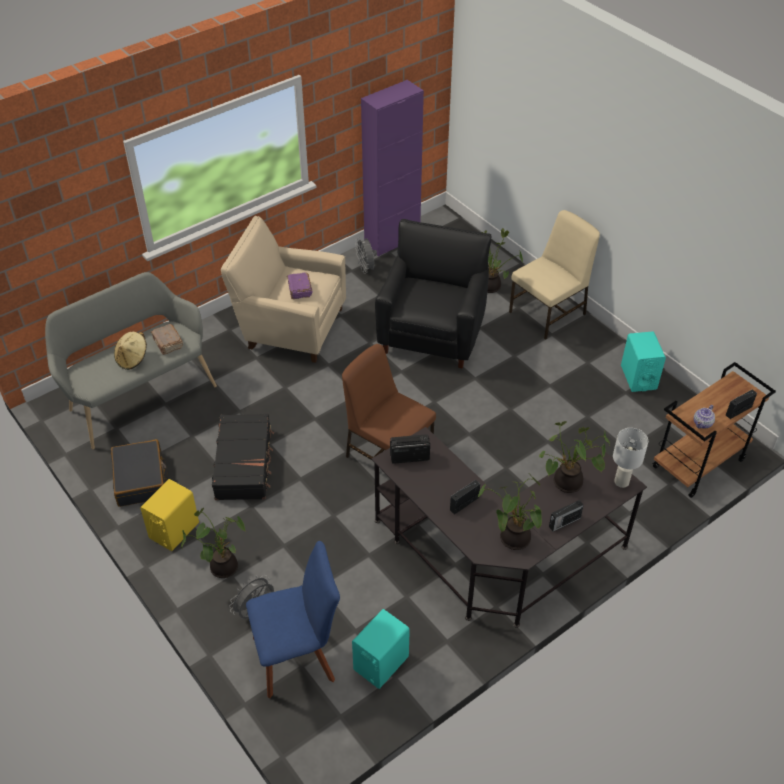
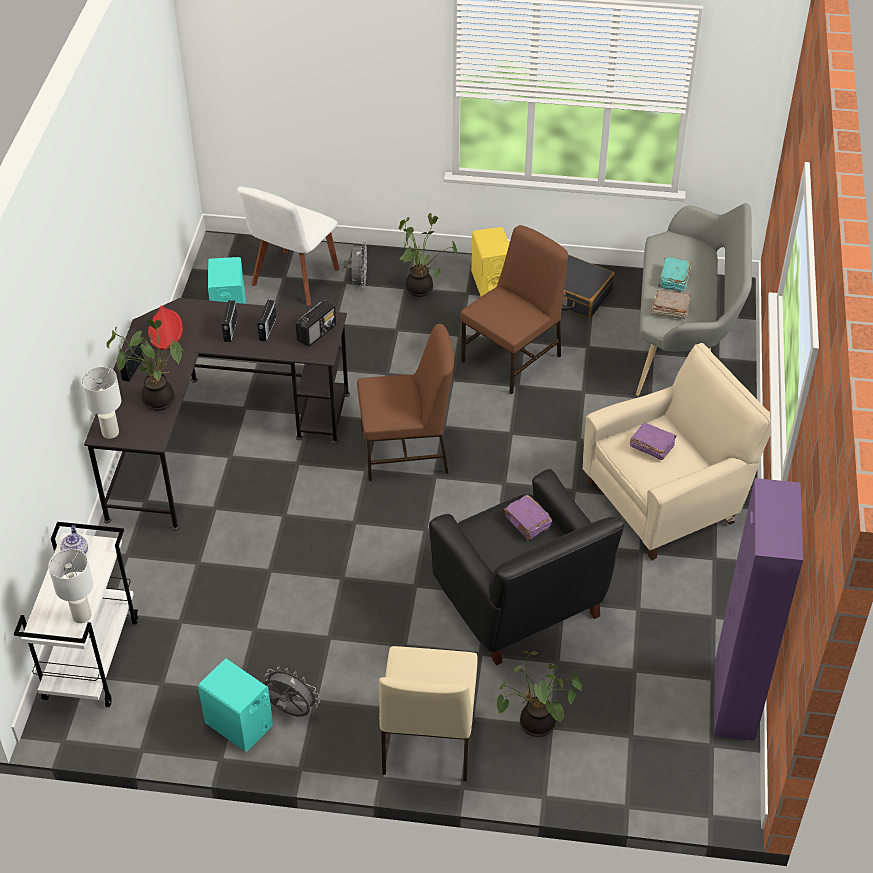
camera: 135 degrees right, 0 degrees up
(132, 359) = (673, 280): beige hat -> turquoise book
(244, 463) = (513, 358): black suitcase -> brown chair
(298, 656) = (293, 280): blue chair -> white chair
(366, 269) = (702, 632): grey fan -> grey fan (290, 711)
(415, 299) = (527, 523): none -> purple book
(512, 539) = (165, 330): potted plant -> red hat
(698, 464) = (91, 658): brown cart -> white cart
(722, 386) = (82, 615): none -> white table lamp
(739, 411) = (45, 596): radio -> radio (267, 329)

